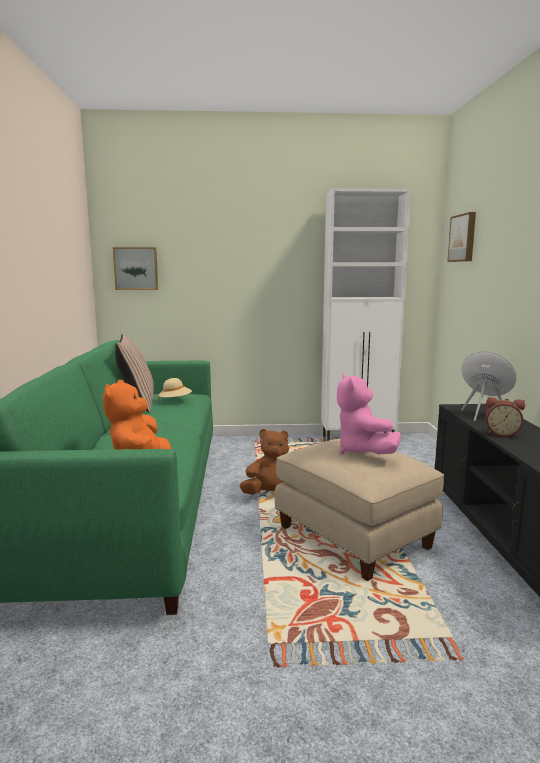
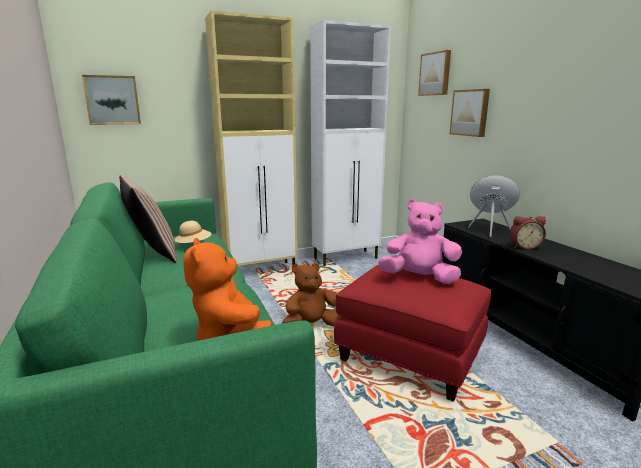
camera: 20 degrees left, 5 degrees up
(261, 441) = (262, 271): none -> beige cabinet
(355, 537) = (410, 356): beige ottoman -> red ottoman
(362, 451) = (419, 278): pink plush toy -> pink plush toy turned 135 degrees clockwise
(489, 281) = (470, 112): none -> picture

